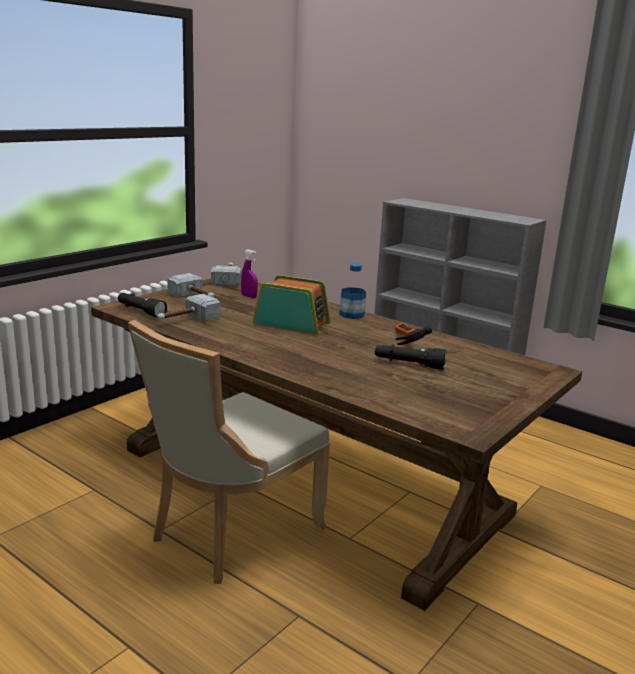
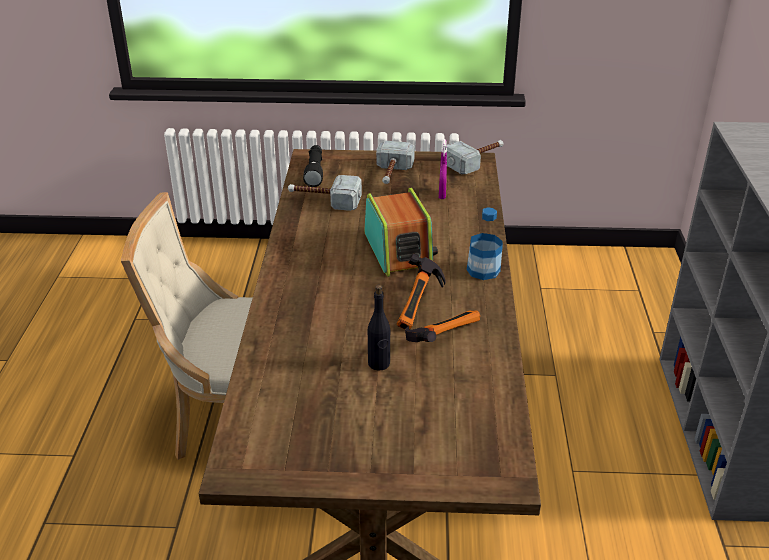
camera: 55 degrees right, 15 degrees up
(364, 337) = (421, 306): none -> hammer
(409, 364) = (379, 364): black flashlight -> black bottle

